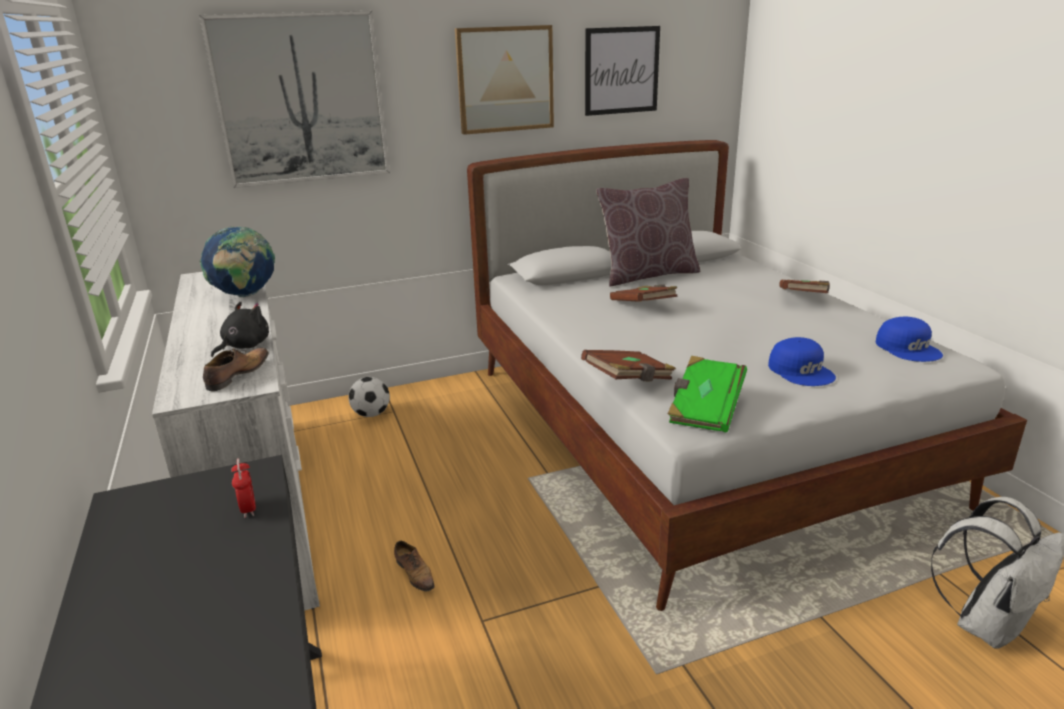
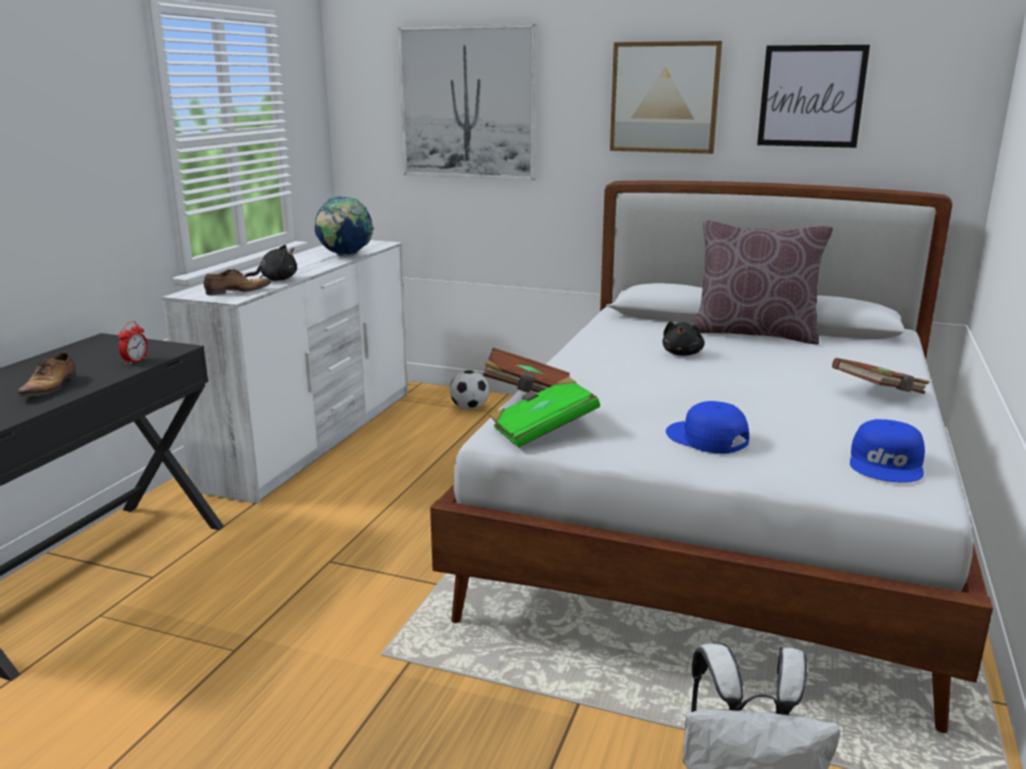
camera: 40 degrees right, 5 degrees down
(415, 573) = (336, 514): shoe -> shoe (50, 388)
(643, 307) = (682, 354): brown book -> black plush toy
(801, 371) = (706, 438): blue cap -> blue cap turned 120 degrees clockwise

